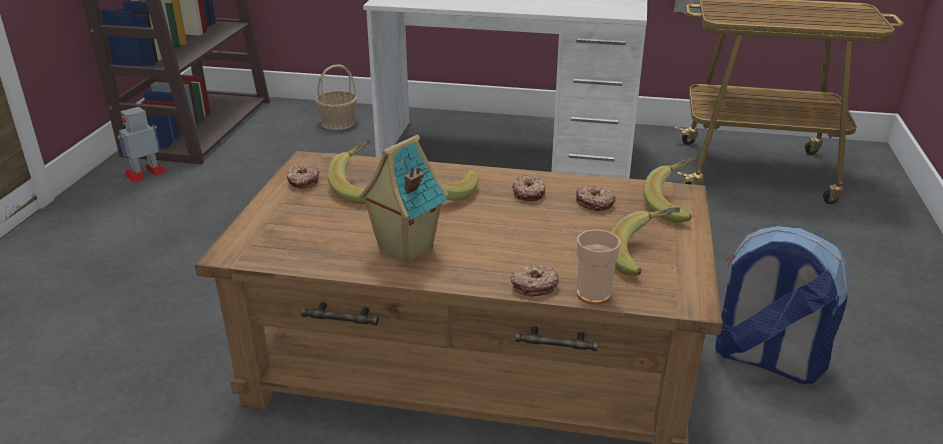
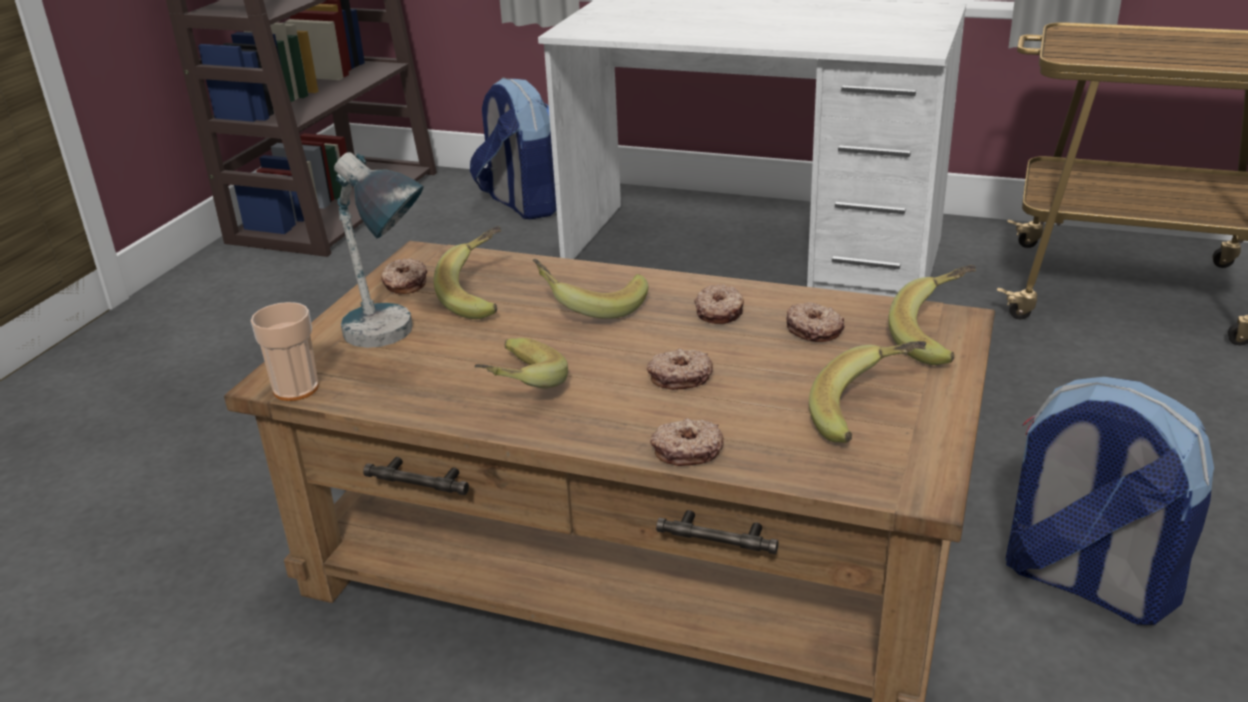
camera: 10 degrees right, 0 degrees up
(146, 173) = (253, 267): toy robot -> none
(306, 222) = (391, 342): none -> table lamp
(338, 123) = (522, 204): basket -> backpack
(404, 250) = (514, 388): toy house -> banana
(515, 238) = (680, 377): none -> donut
(593, 295) = (772, 469): cup -> cup (296, 389)

